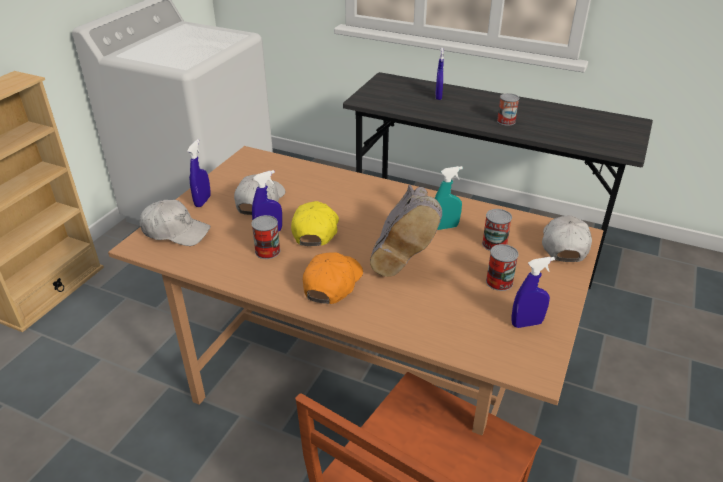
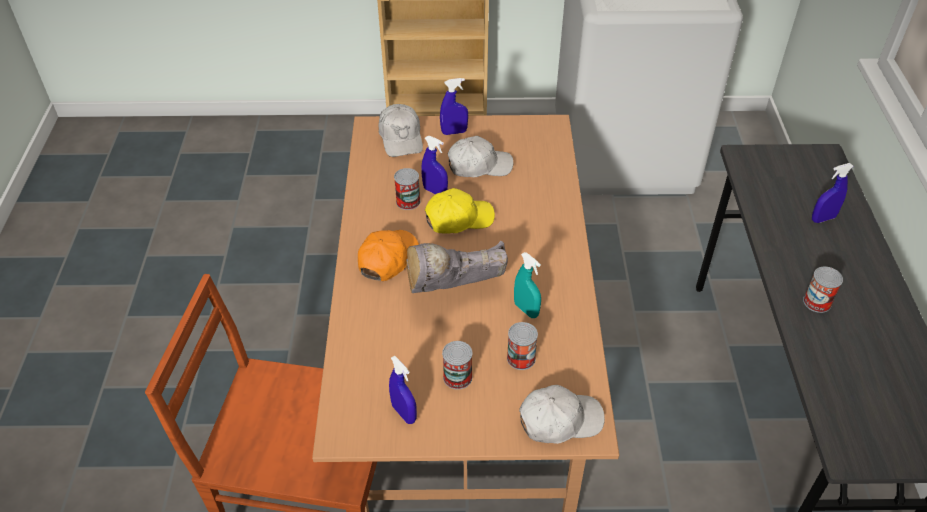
camera: 65 degrees right, 10 degrees up
(332, 283) = (387, 259): orange cap -> orange cap turned 60 degrees counterclockwise

